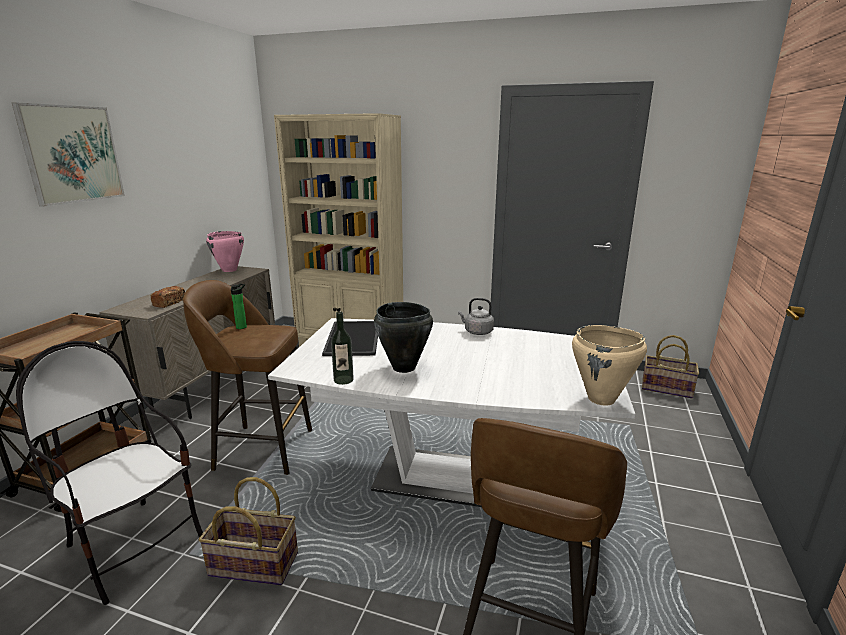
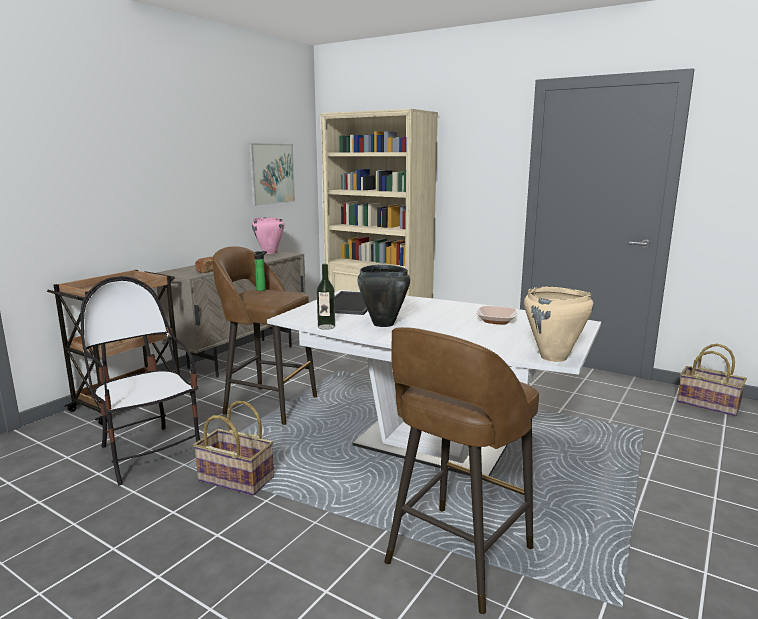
camera: 15 degrees right, 5 degrees down
(72, 154) = (149, 141): picture -> picture (271, 173)
(477, 332) = (469, 307): grey kettle -> none
(514, 349) = (496, 320): none -> bowl

